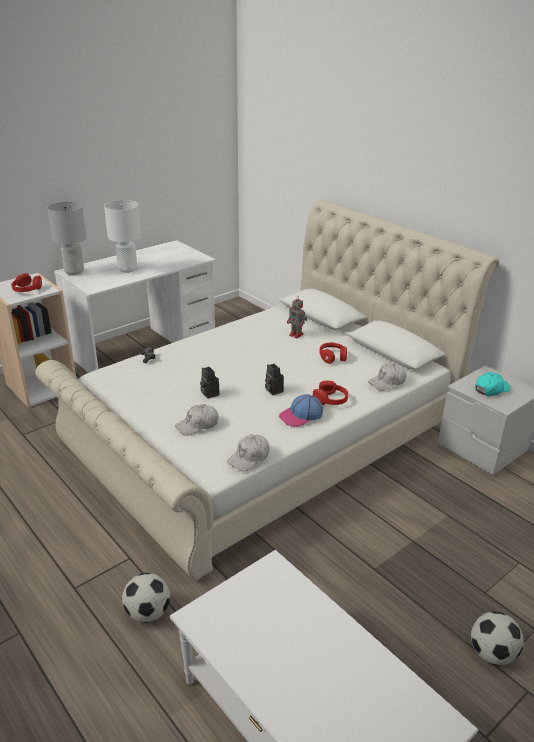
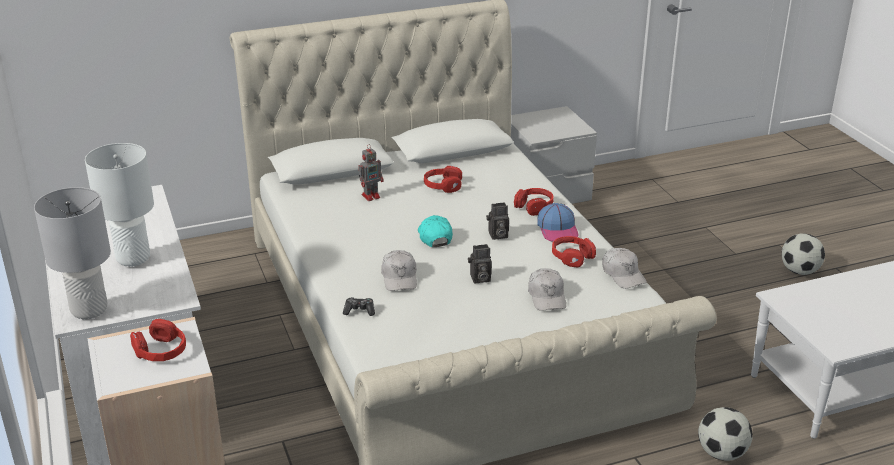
camera: 70 degrees left, 0 degrees up
(262, 428) = (571, 257): none -> red headphones
(387, 382) = (516, 168): white cap -> white cap (399, 277)
(491, 389) = (550, 126): turquoise cap -> turquoise cap (434, 237)

